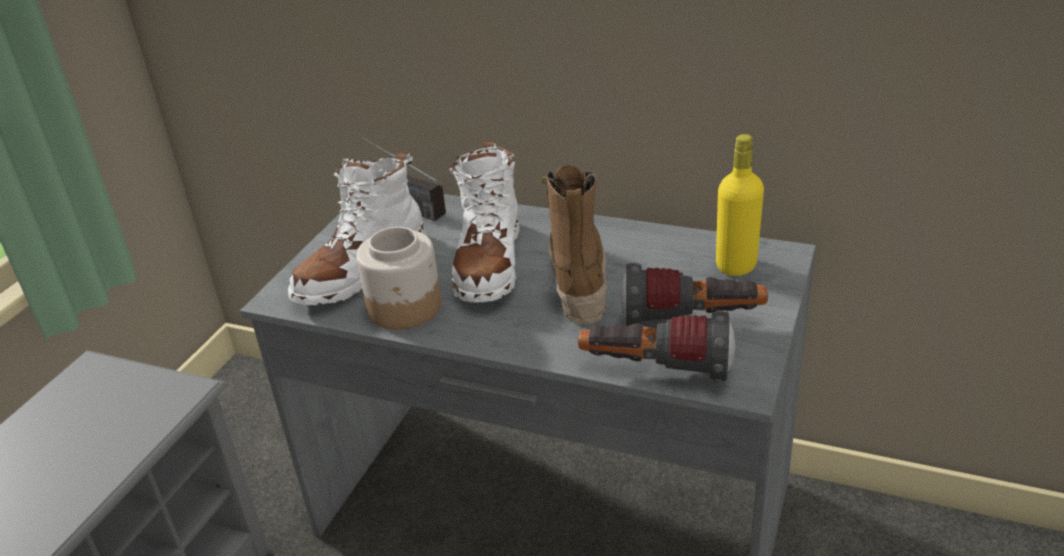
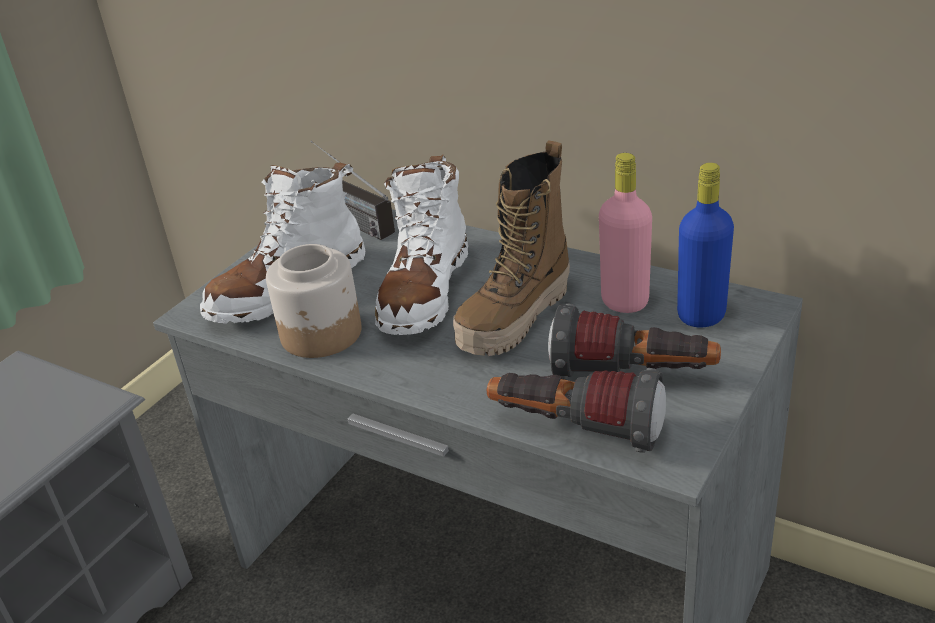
camera: 10 degrees right, 0 degrees up
(577, 281) = (516, 319): boot -> boot turned 150 degrees counterclockwise
(668, 259) = (624, 302): none -> pink bottle
(736, 266) = (701, 315): yellow bottle -> blue bottle

